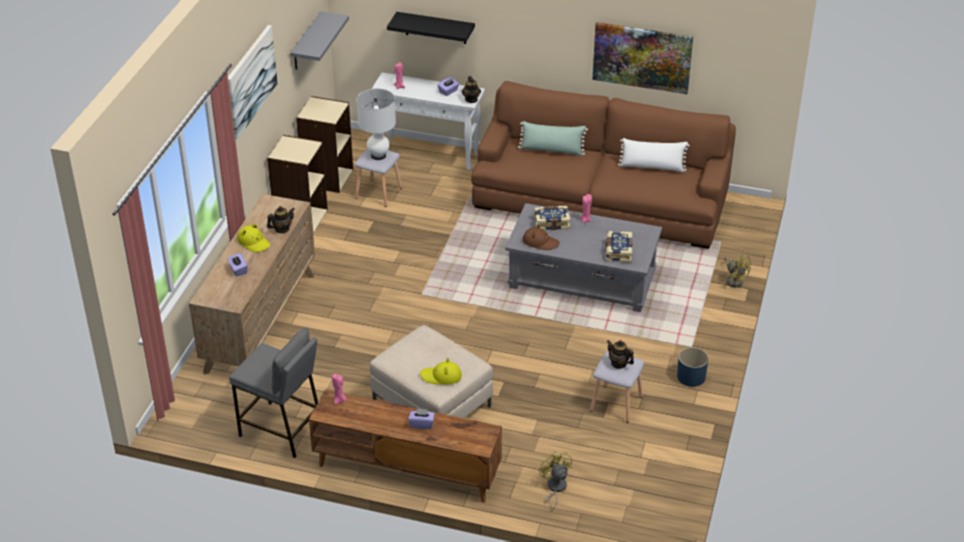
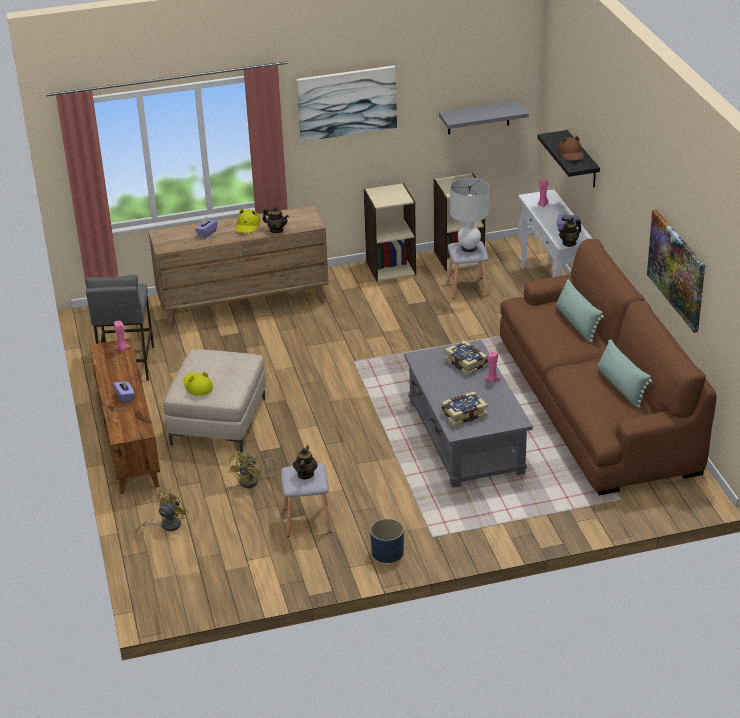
camera: 60 degrees right, 5 degrees down
(540, 242) = (431, 368): brown hat -> brown hat (571, 154)
(652, 167) = (621, 386): white pillow -> green pillow
(734, 280) = (567, 529): yellow fan -> yellow fan (253, 481)

